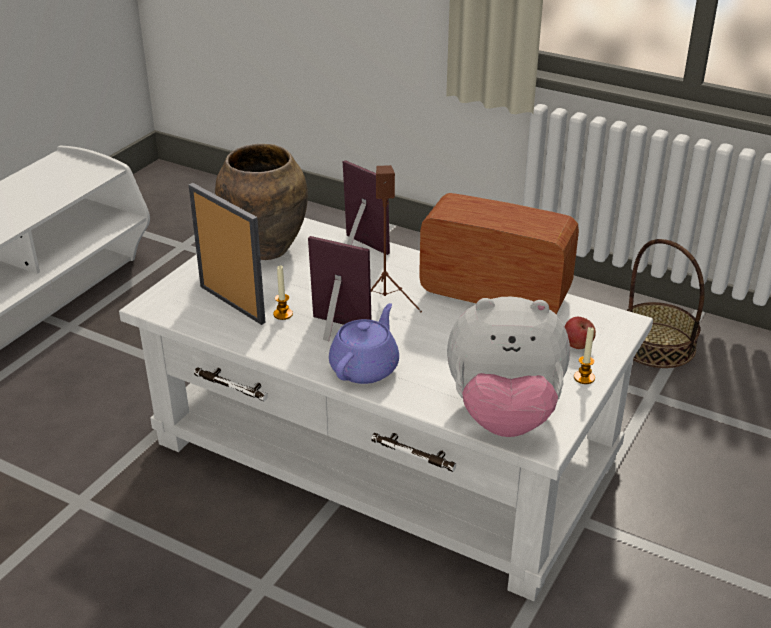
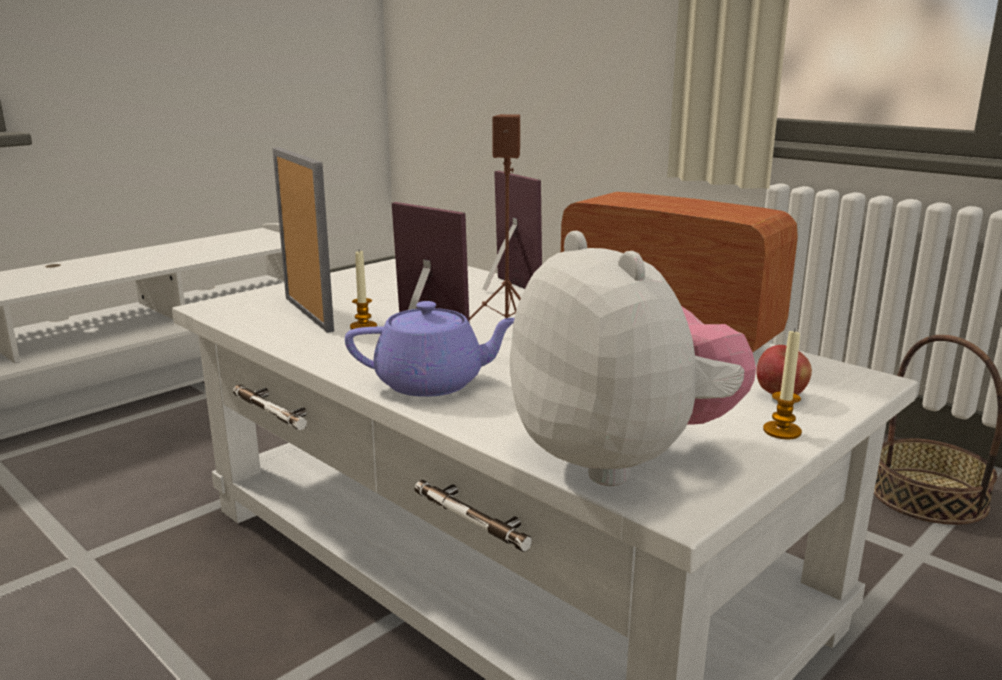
camera: 15 degrees right, 15 degrees down
(266, 249) = (392, 279): brown vase -> none
(365, 367) = (432, 383): purple teapot -> purple teapot turned 45 degrees clockwise
(504, 415) = (621, 459): plush toy -> plush toy turned 135 degrees counterclockwise

